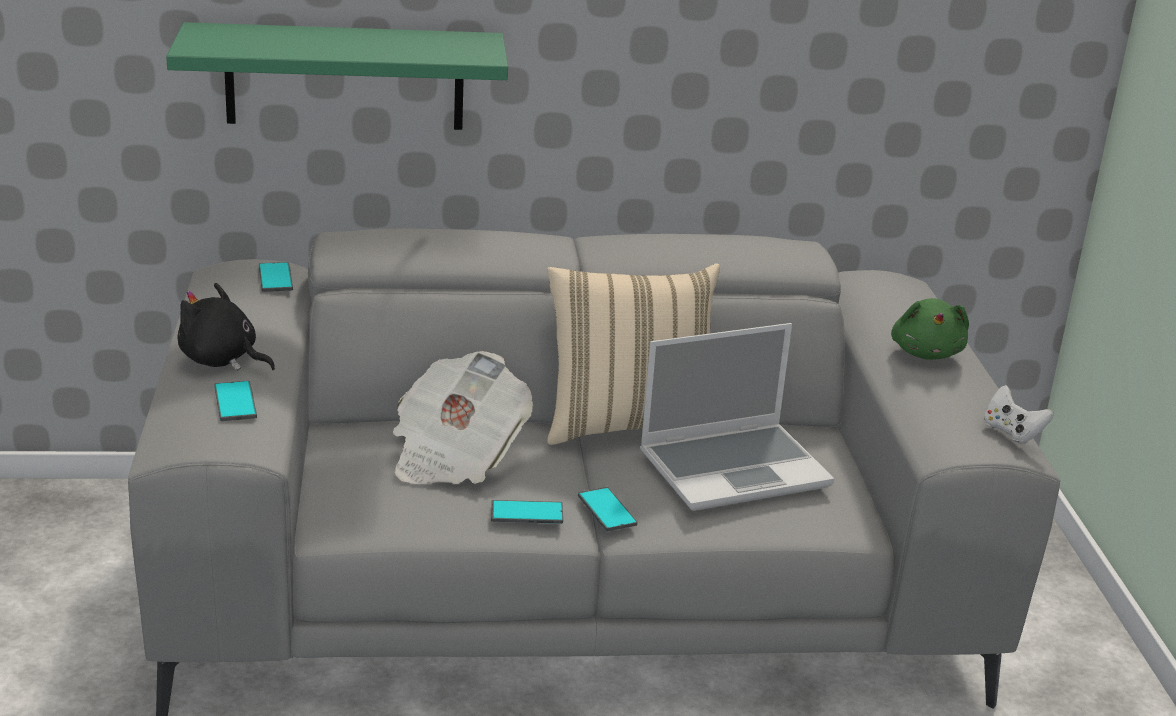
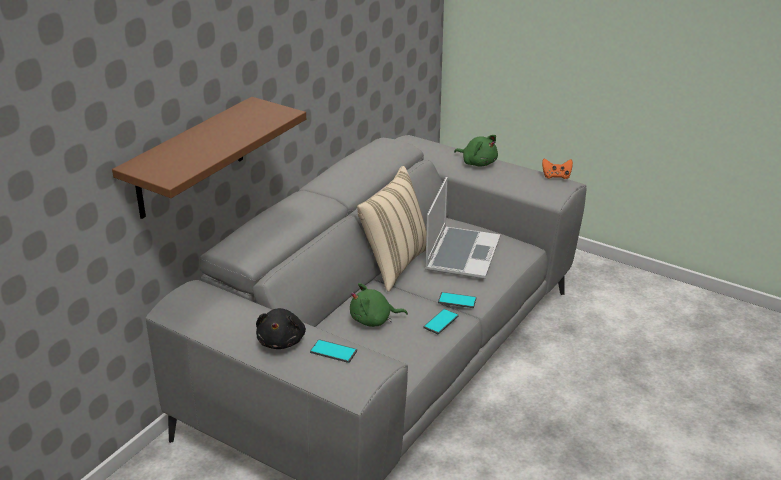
camera: 50 degrees left, 5 degrees up
(222, 360) = (282, 341): black plush toy -> black plush toy turned 60 degrees counterclockwise
(275, 278) = (207, 292): phone -> none
(345, 77) = (190, 159): green shelf -> brown shelf
(455, 455) = (374, 320): newspaper -> green plush toy
(1012, 432) = (556, 176): white game controller -> orange game controller

